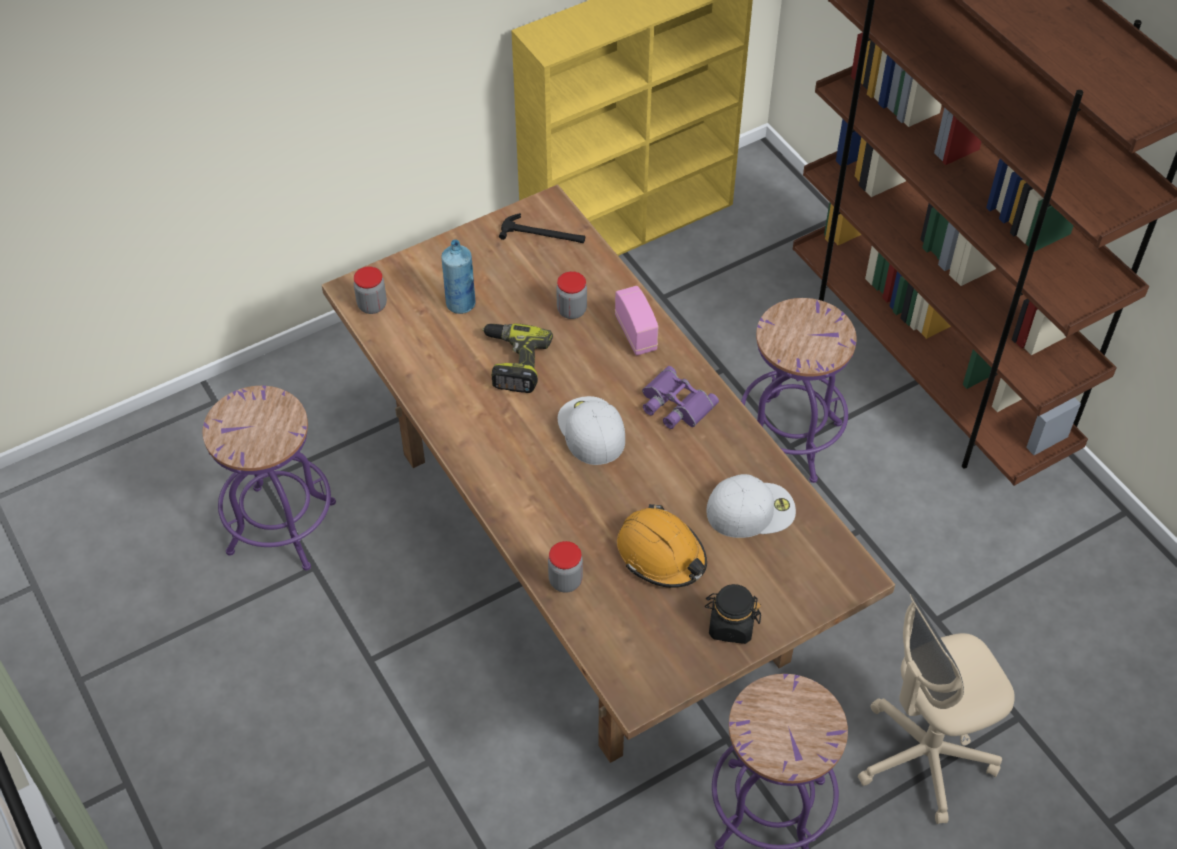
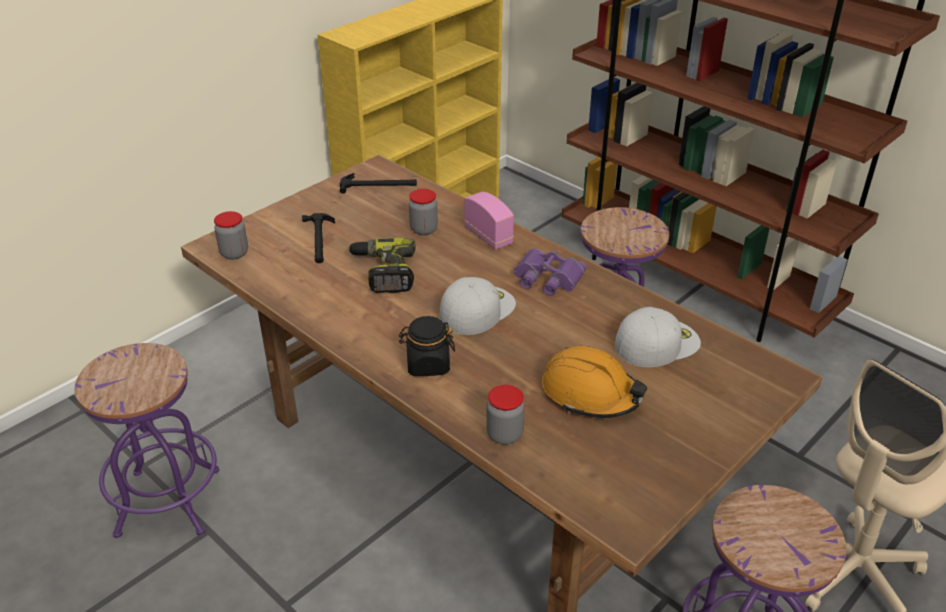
camera: 15 degrees left, 15 degrees down
(460, 304) = (319, 240): blue bottle -> hammer
(590, 430) = (477, 309): white cap -> white cap turned 75 degrees clockwise
(731, 625) = (690, 440): black jar -> black jar (427, 364)

